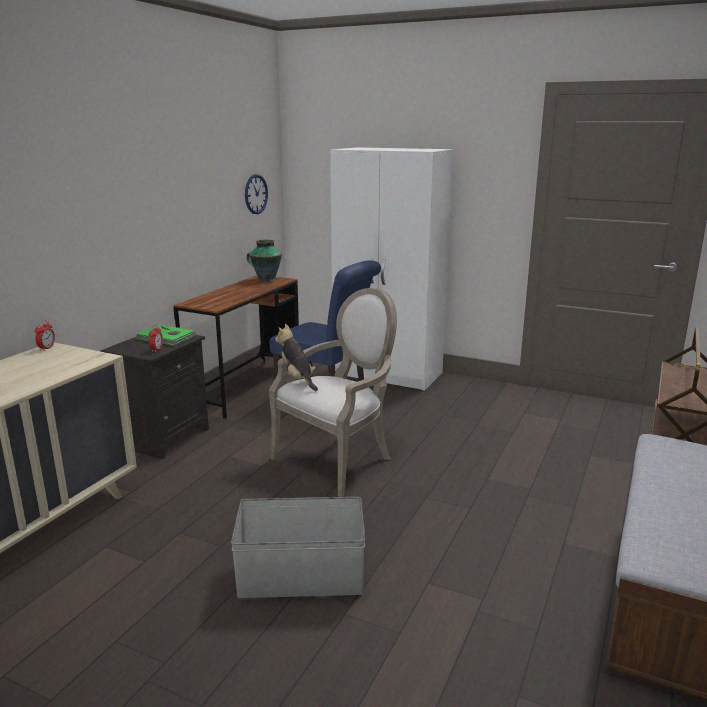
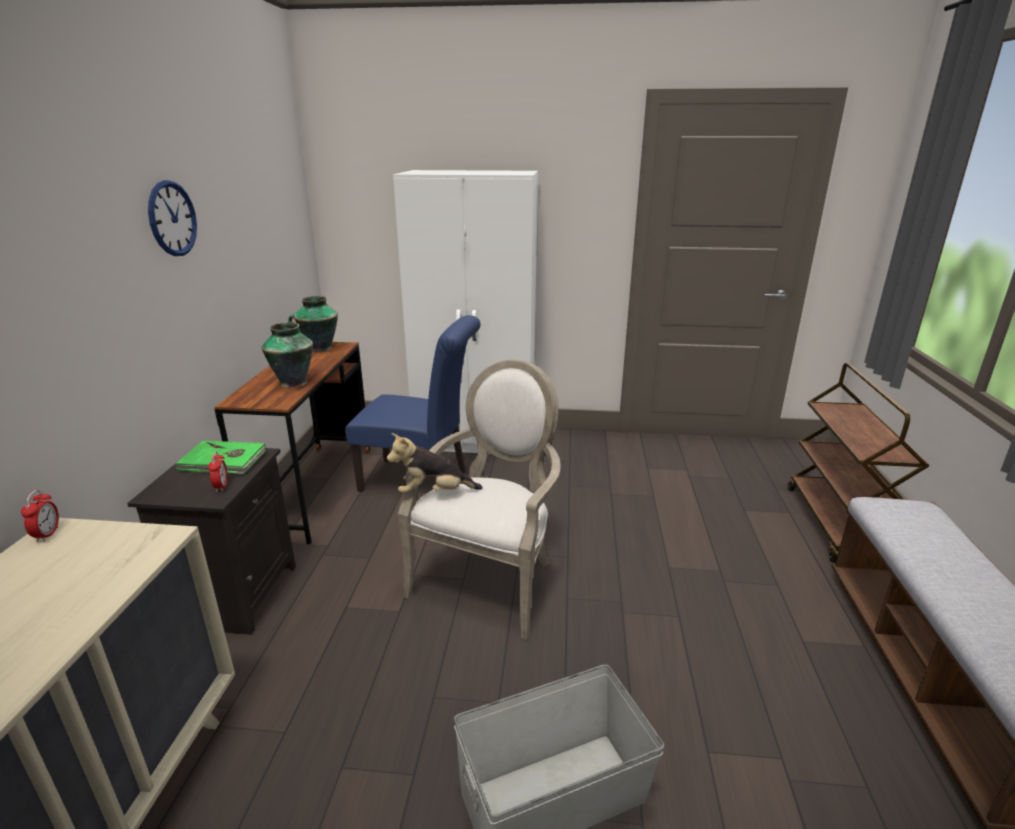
camera: 20 degrees left, 5 degrees up
(233, 297) = (294, 383): none -> vase
(256, 194) = (286, 236): wall clock -> wall clock (172, 219)
(297, 379) = (434, 493): plush toy -> plush toy turned 45 degrees counterclockwise

